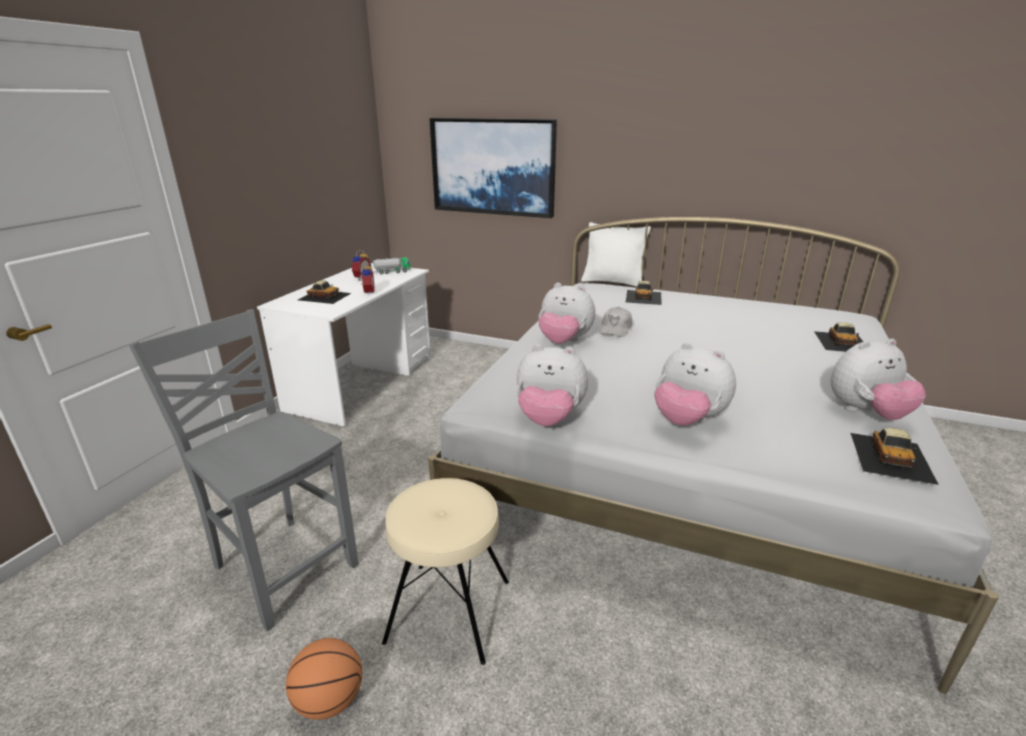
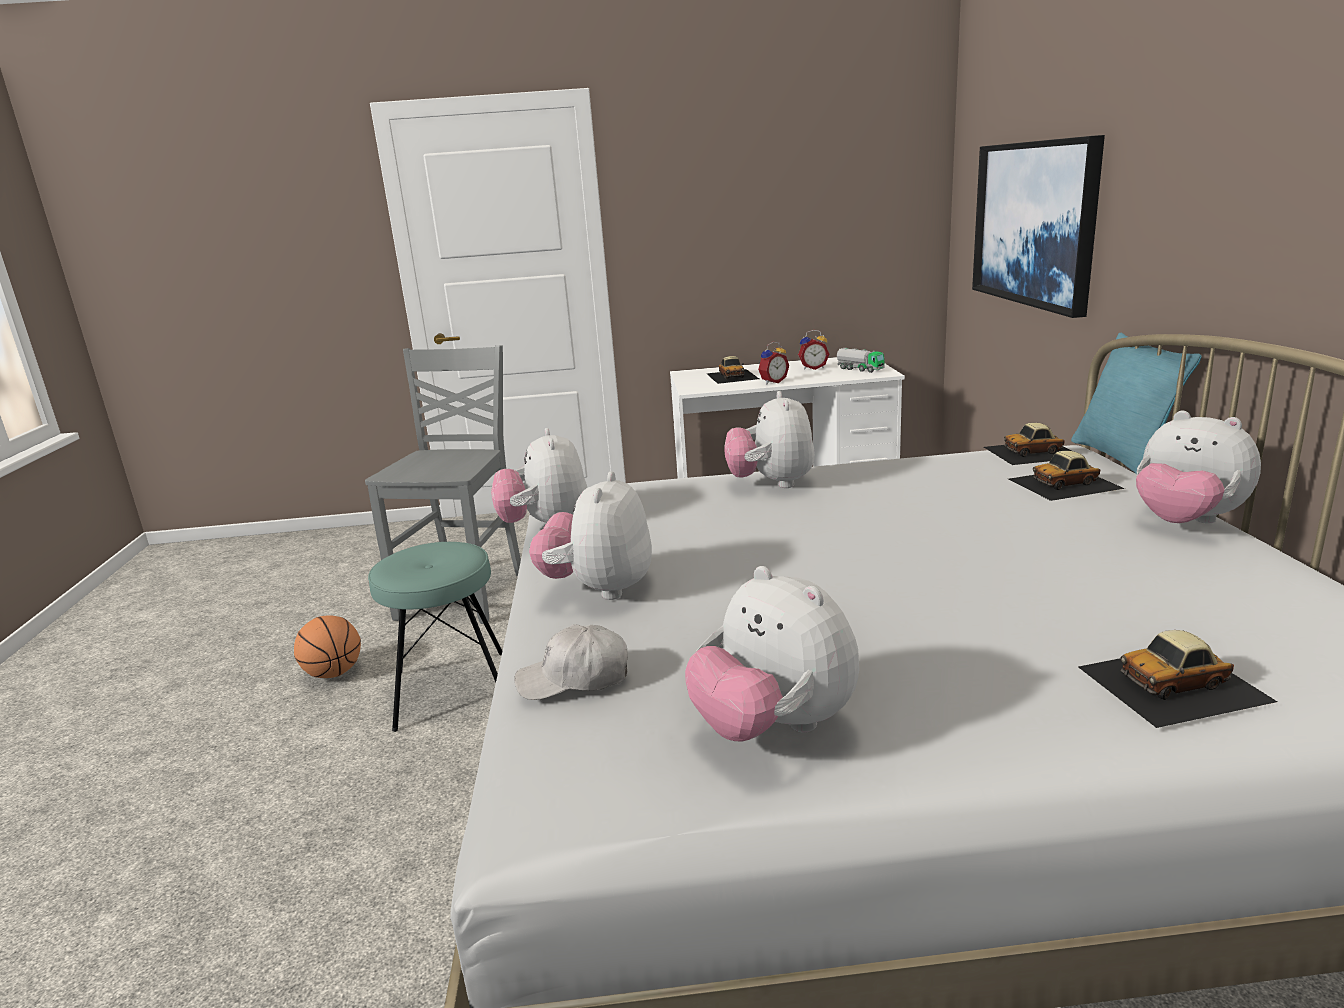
camera: 65 degrees right, 5 degrees down
(449, 611) = (452, 690): beige stool -> turquoise stool
(612, 282) = (1121, 457): white pillow -> turquoise pillow
(615, 329) = (867, 496): white cap -> white cap (575, 679)
(701, 297) = (1185, 522): none -> plush toy
(891, 456) = (605, 755): toy car -> toy car (1033, 452)

